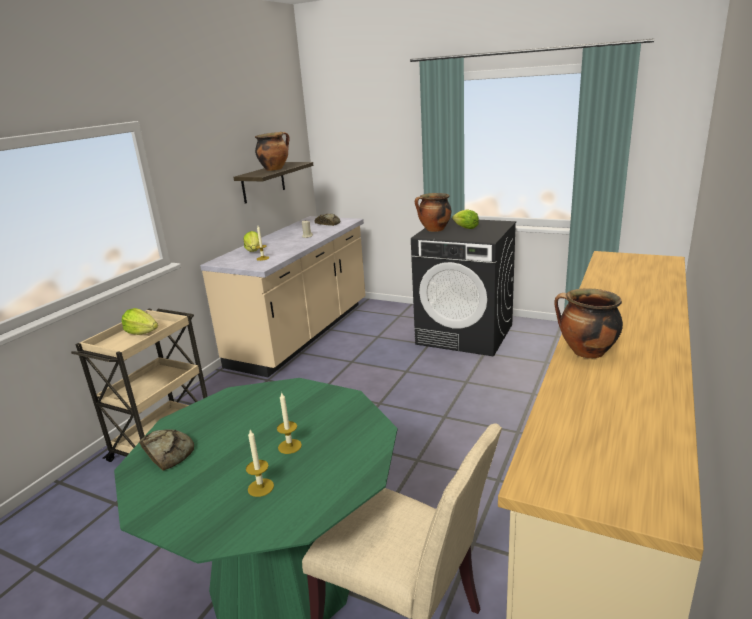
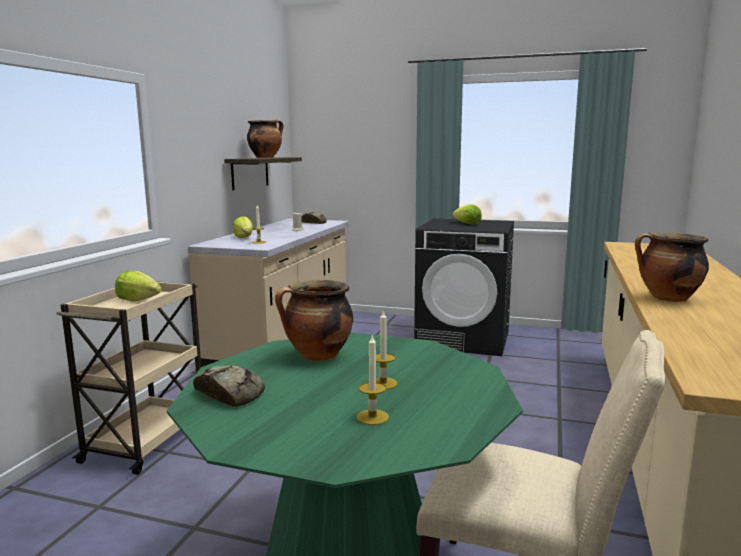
camera: 10 degrees left, 10 degrees down
(434, 230) = (436, 224): cooking pot -> cooking pot (317, 356)

